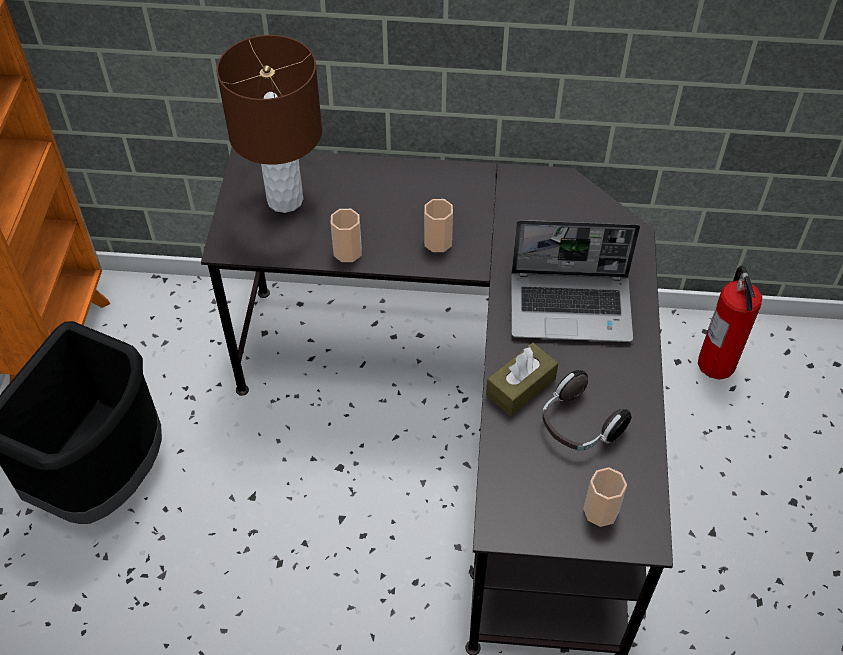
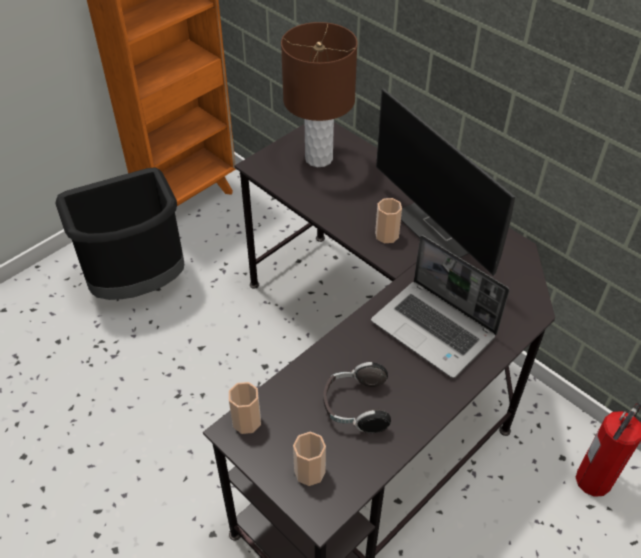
camera: 40 degrees right, 5 degrees down
(347, 252) = (323, 208): cup -> cup (246, 421)
(483, 205) = (442, 230): none -> monitor
(520, 387) = (343, 355): brown tissue box -> none

